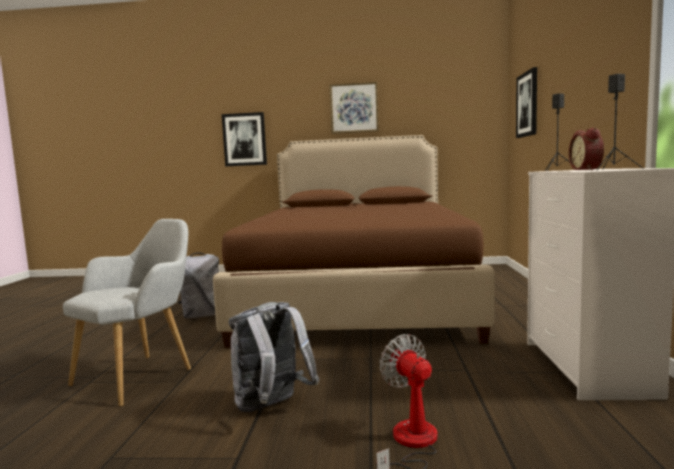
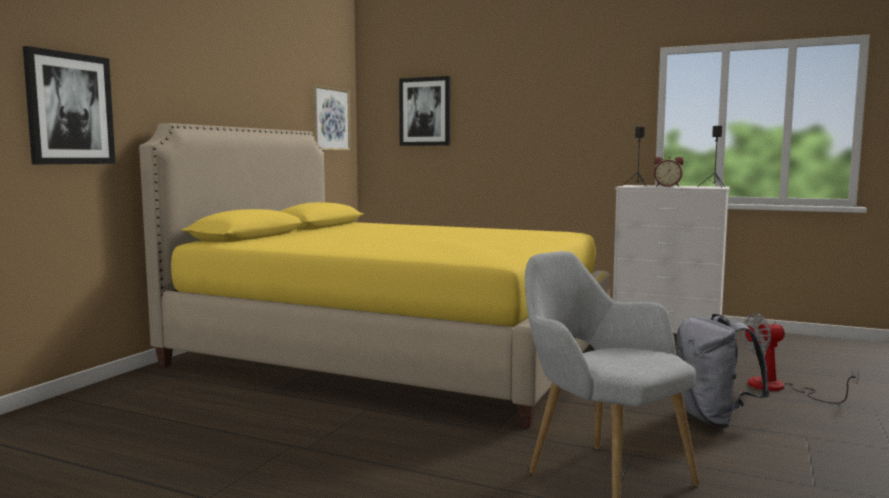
camera: 70 degrees left, 0 degrees up
(203, 315) = (353, 434): grey backpack -> none
(354, 108) = (231, 79): picture -> picture (330, 119)
(357, 296) = (394, 353): brown bed -> yellow bed

